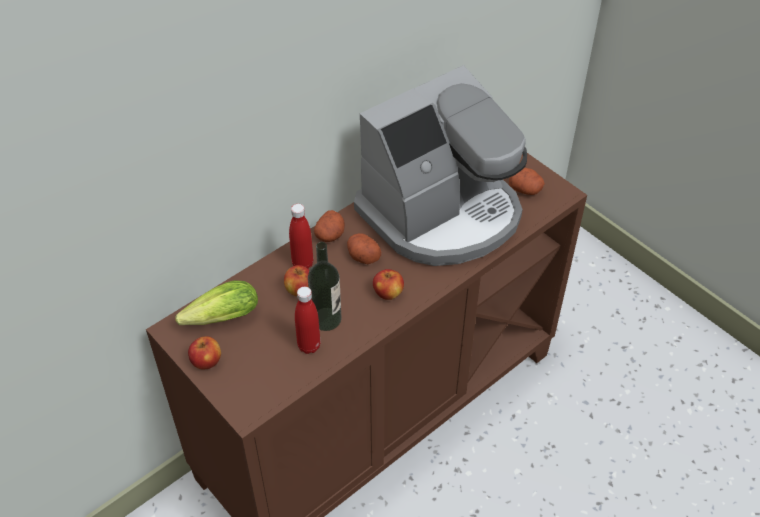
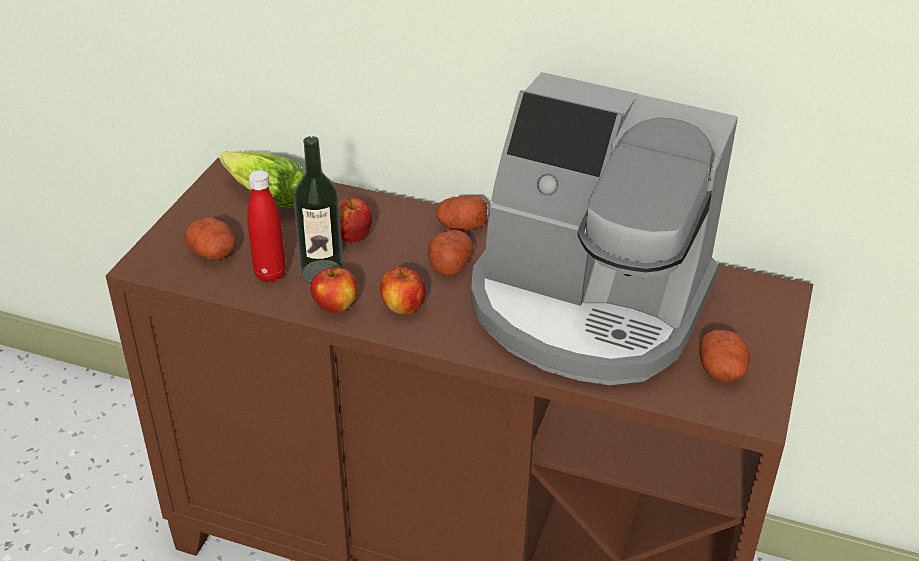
camera: 60 degrees right, 10 degrees down
(206, 362) = (198, 211): apple -> apple (335, 306)
(263, 368) = (214, 253): none -> potato
(302, 264) = (395, 223): red bottle -> none

